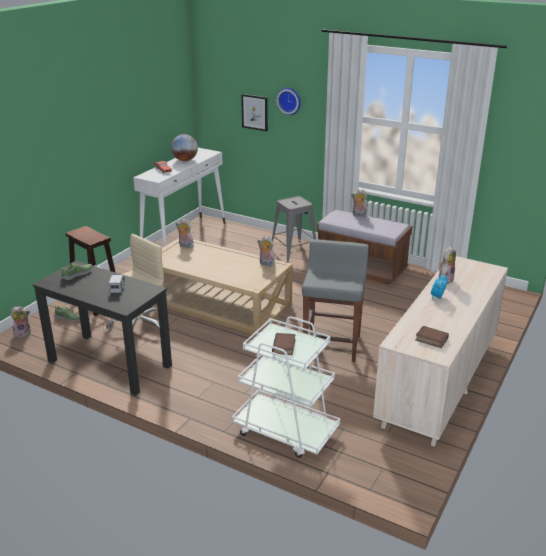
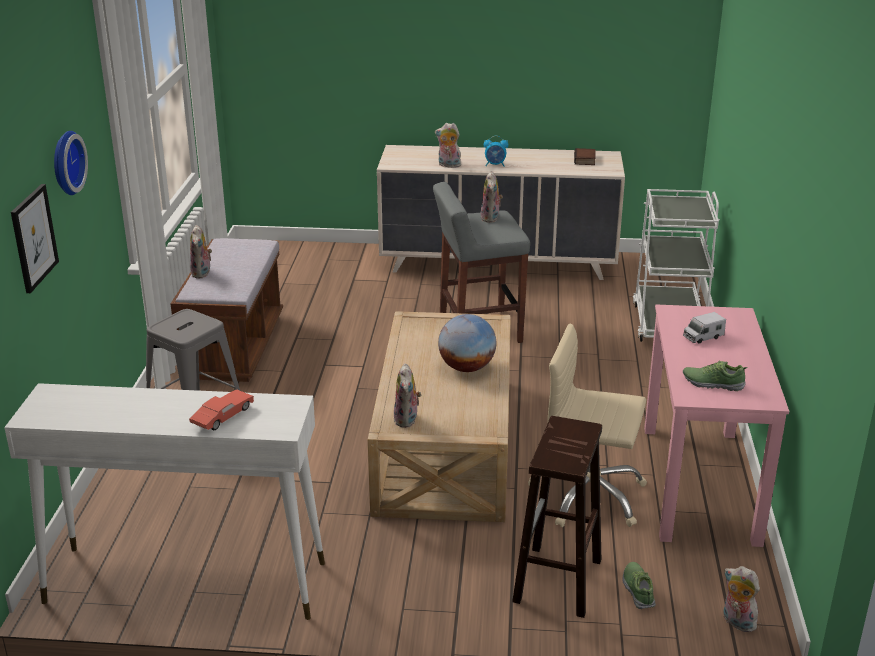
camera: 115 degrees left, 0 degrees up
(109, 363) = (699, 483): black desk -> pink desk
(185, 160) = (130, 411): globe -> globe (466, 368)
(266, 264) = (414, 330): plush toy -> plush toy (491, 218)
(285, 347) = (686, 210): book -> none

